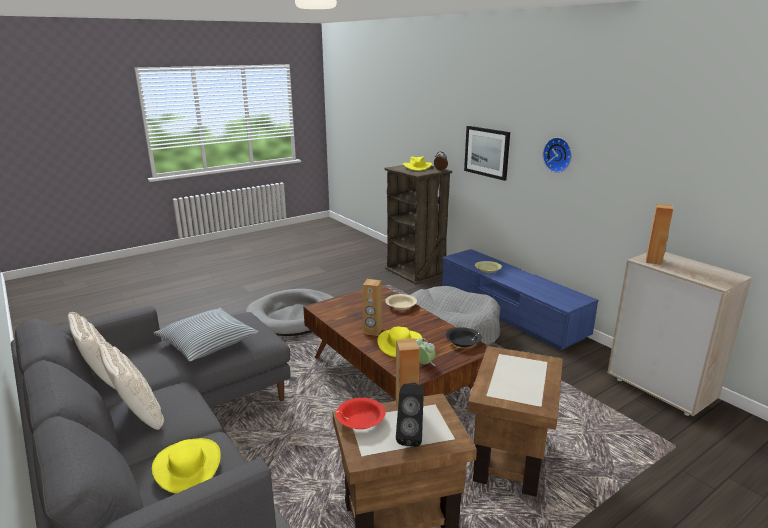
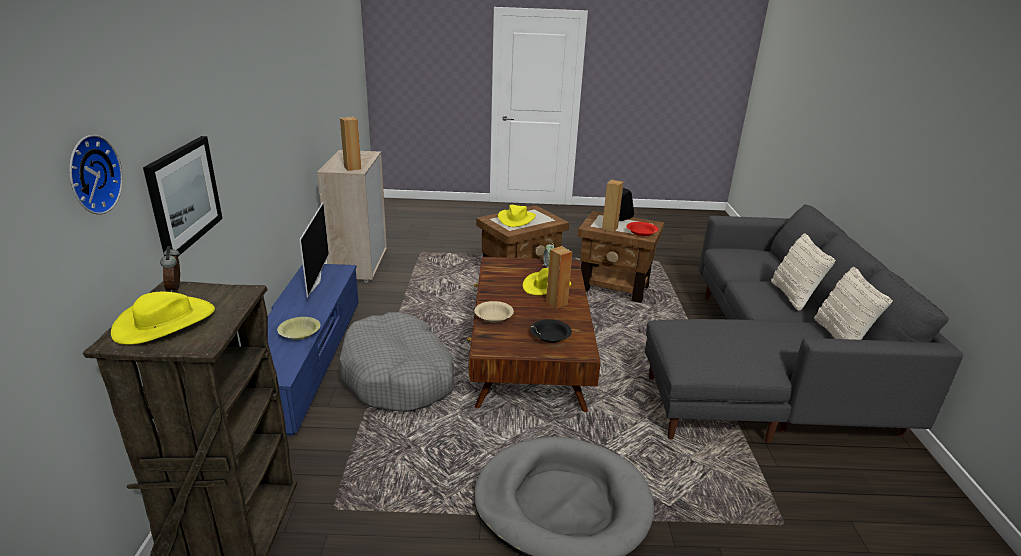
camera: 145 degrees left, 5 degrees up
(188, 465) = (751, 261): yellow hat -> yellow hat (516, 219)
(207, 343) = (735, 333): pillow -> none
(463, 342) = (495, 269): black bowl -> black bowl (550, 336)
(555, 292) = (315, 281): none -> television
(558, 154) = (248, 133): wall clock -> wall clock (90, 174)

